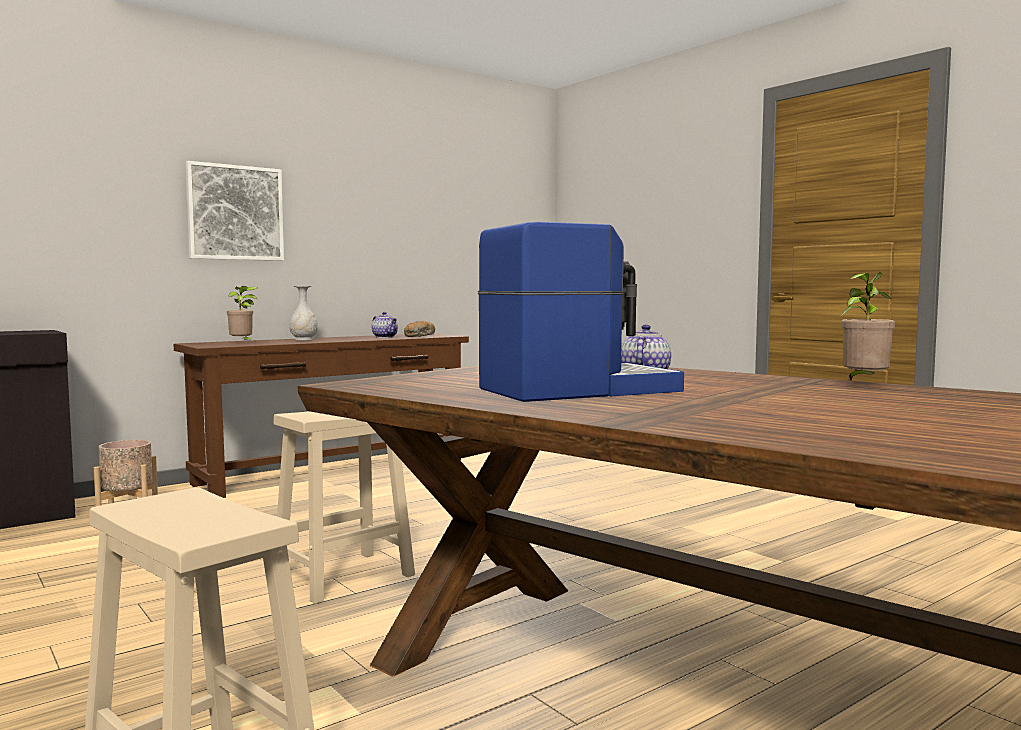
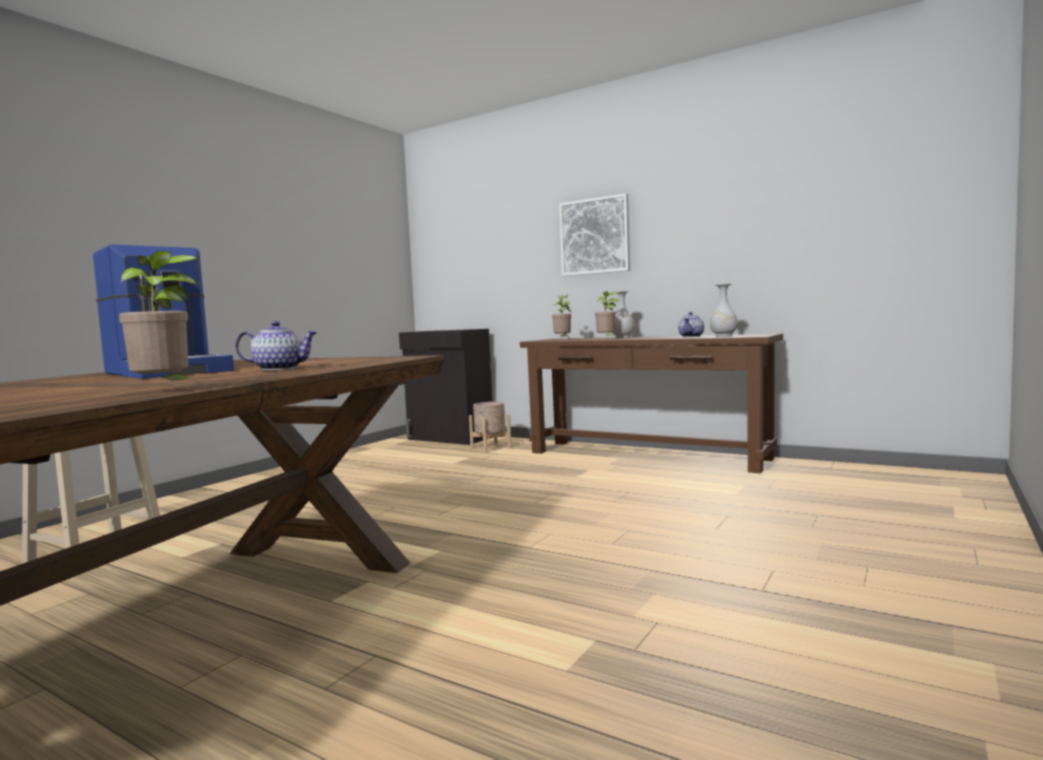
camera: 70 degrees right, 0 degrees up
(313, 342) = (607, 339): none -> potted plant
(346, 576) = (399, 509): beige stool -> none
(420, 336) = (723, 336): bread -> white vase

